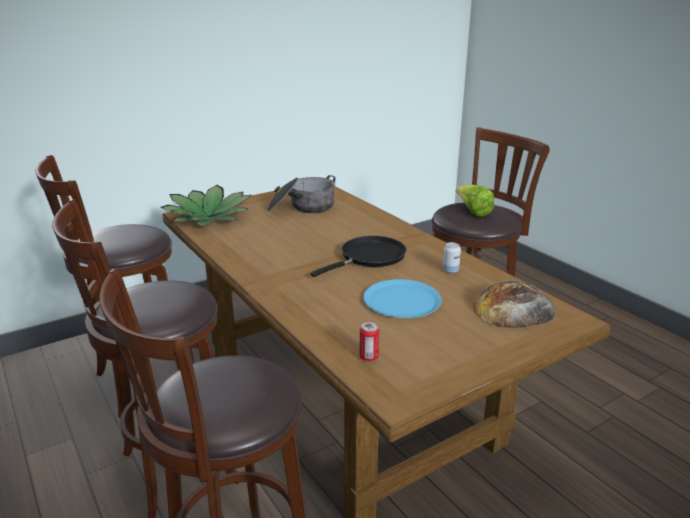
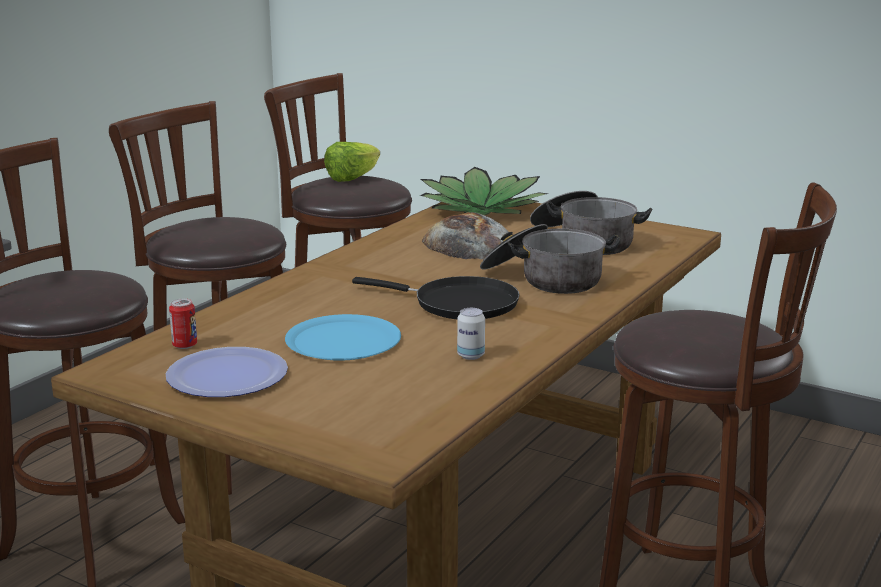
camera: 65 degrees right, 5 degrees down
(351, 229) = (544, 279): none -> cooking pot
(435, 348) = (227, 375): none -> plate
(473, 212) = (696, 326): lettuce -> lettuce (352, 178)
(513, 308) = (382, 409): bread -> bread (469, 244)

